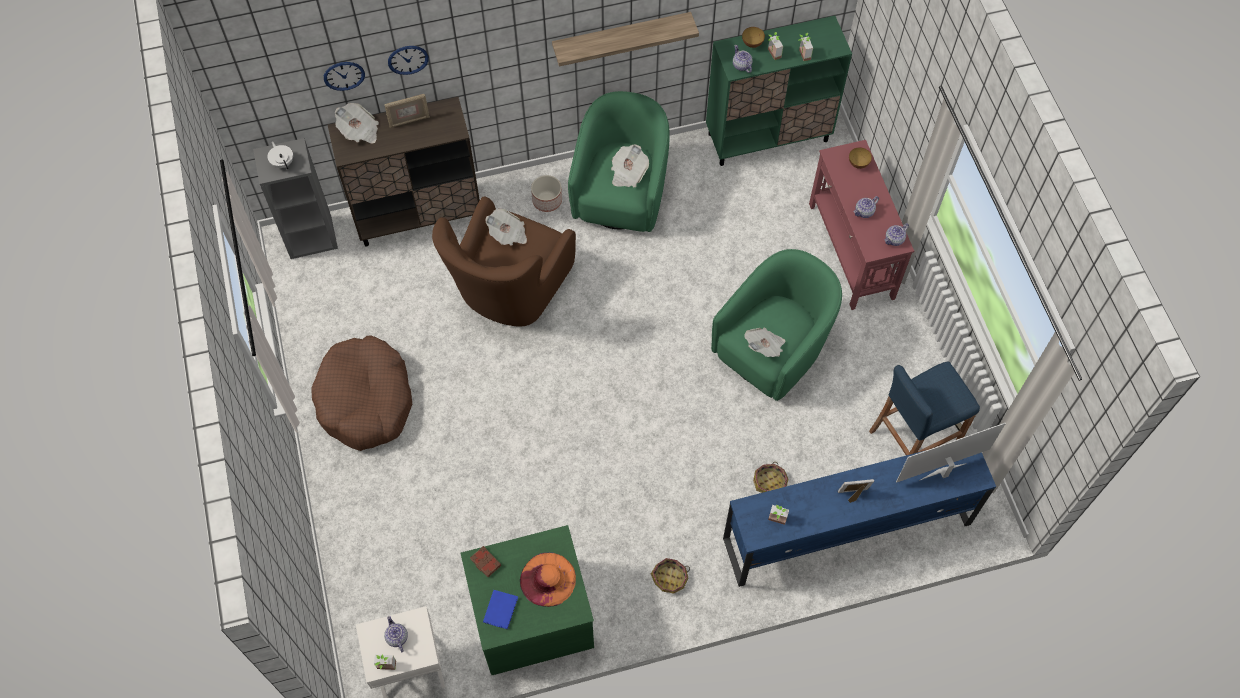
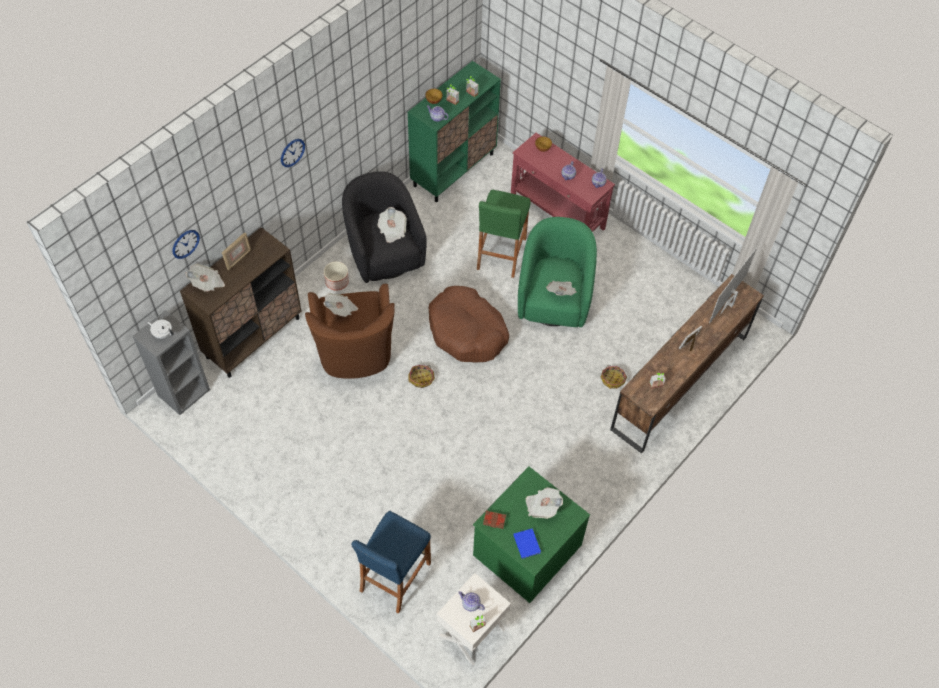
camera: 35 degrees left, 5 degrees down
(365, 400) = (308, 478): brown dog bed -> brown dog bed (467, 331)
(408, 59) = (225, 211): wall clock -> wall clock (292, 152)
(548, 579) = (542, 506): orange hat -> newspaper
(621, 36) = (353, 132): shelf -> none
(621, 193) = (384, 252): green armchair -> black armchair
(670, 578) = (596, 473): basket -> basket (421, 379)
(750, 264) = (501, 253): none -> green stool
(845, 531) = (679, 383): blue tv stand -> brown tv stand
(913, 437) = (676, 305): blue stool -> blue stool (395, 576)

